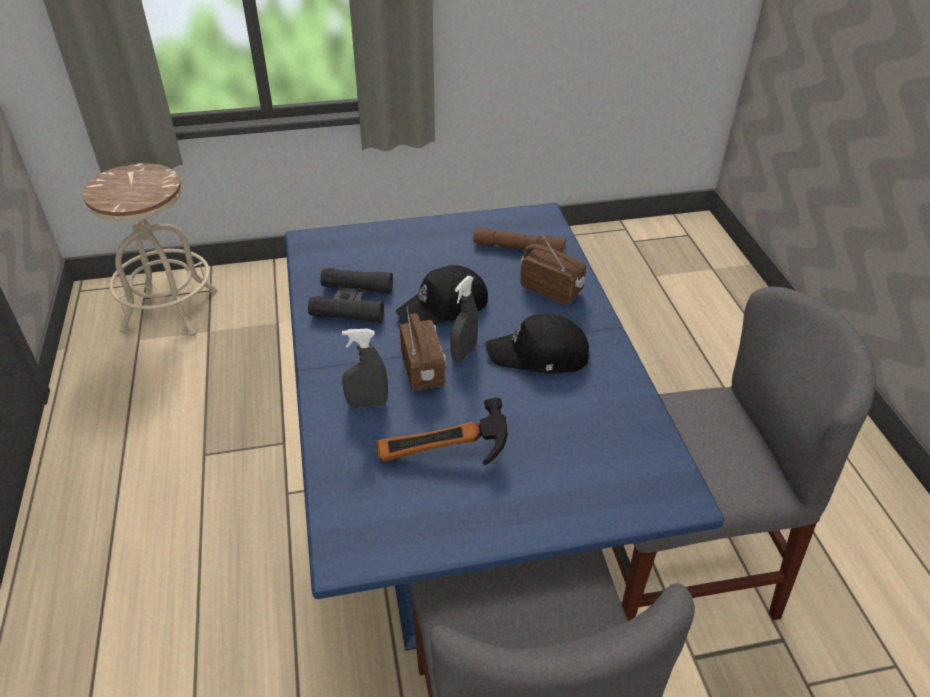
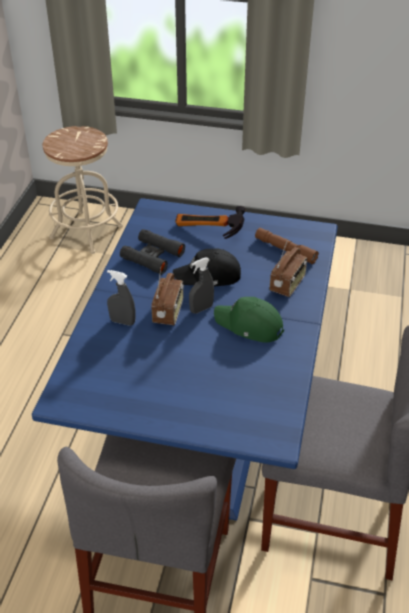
camera: 25 degrees right, 0 degrees up
(443, 459) = (146, 368): hammer -> hammer (208, 233)
(539, 355) = (249, 325): black cap -> green cap
(551, 290) = (288, 285): radio -> radio turned 60 degrees clockwise

